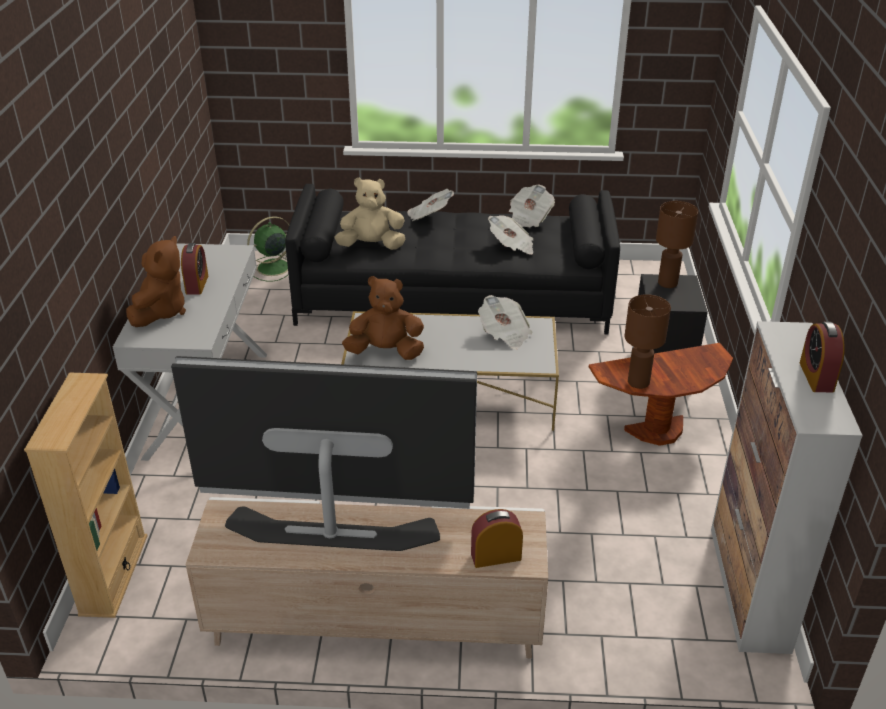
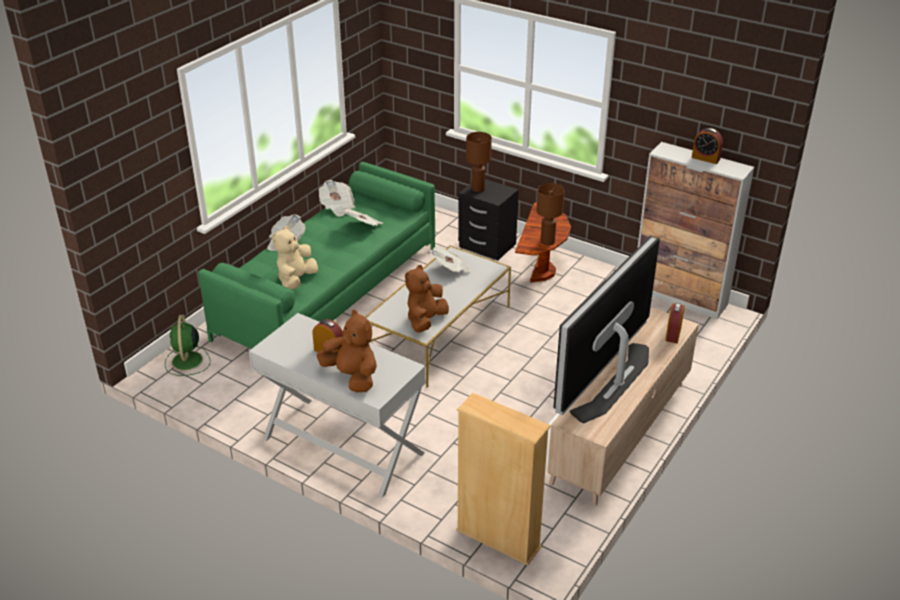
camera: 60 degrees left, 0 degrees up
(454, 298) = (329, 291): black sofa -> green sofa

